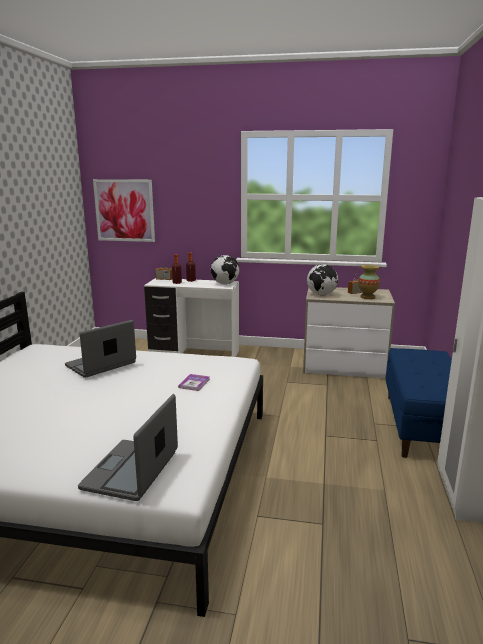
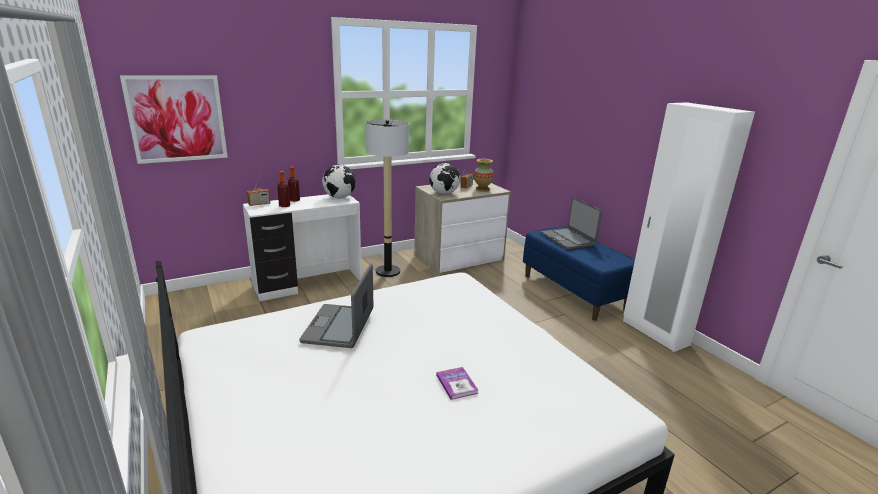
camera: 40 degrees left, 5 degrees up
(132, 470) = (573, 416): laptop -> laptop (568, 239)
(194, 383) = (462, 313): book -> book (456, 384)
(264, 360) = (388, 271): none -> floor lamp

